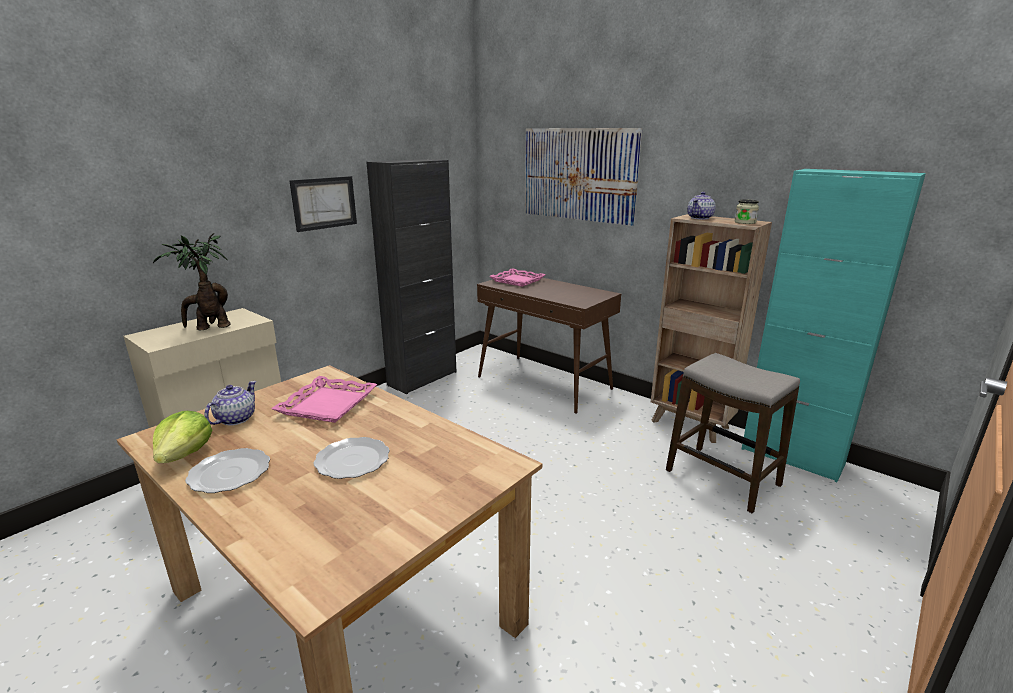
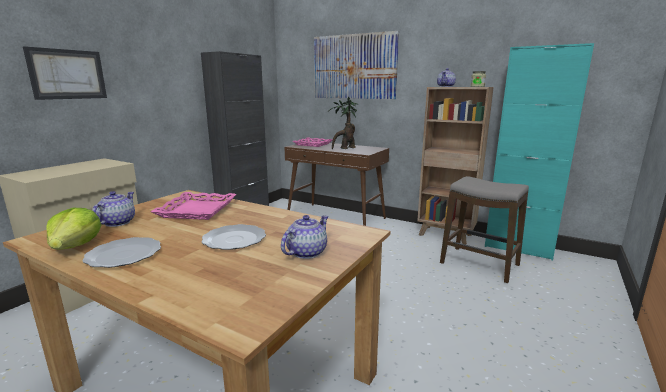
camera: 10 degrees left, 5 degrees down
(209, 327) = (78, 168): potted plant -> potted plant (345, 148)
(324, 203) = (169, 81): picture -> picture (68, 74)
(424, 491) = (306, 253): none -> teapot

